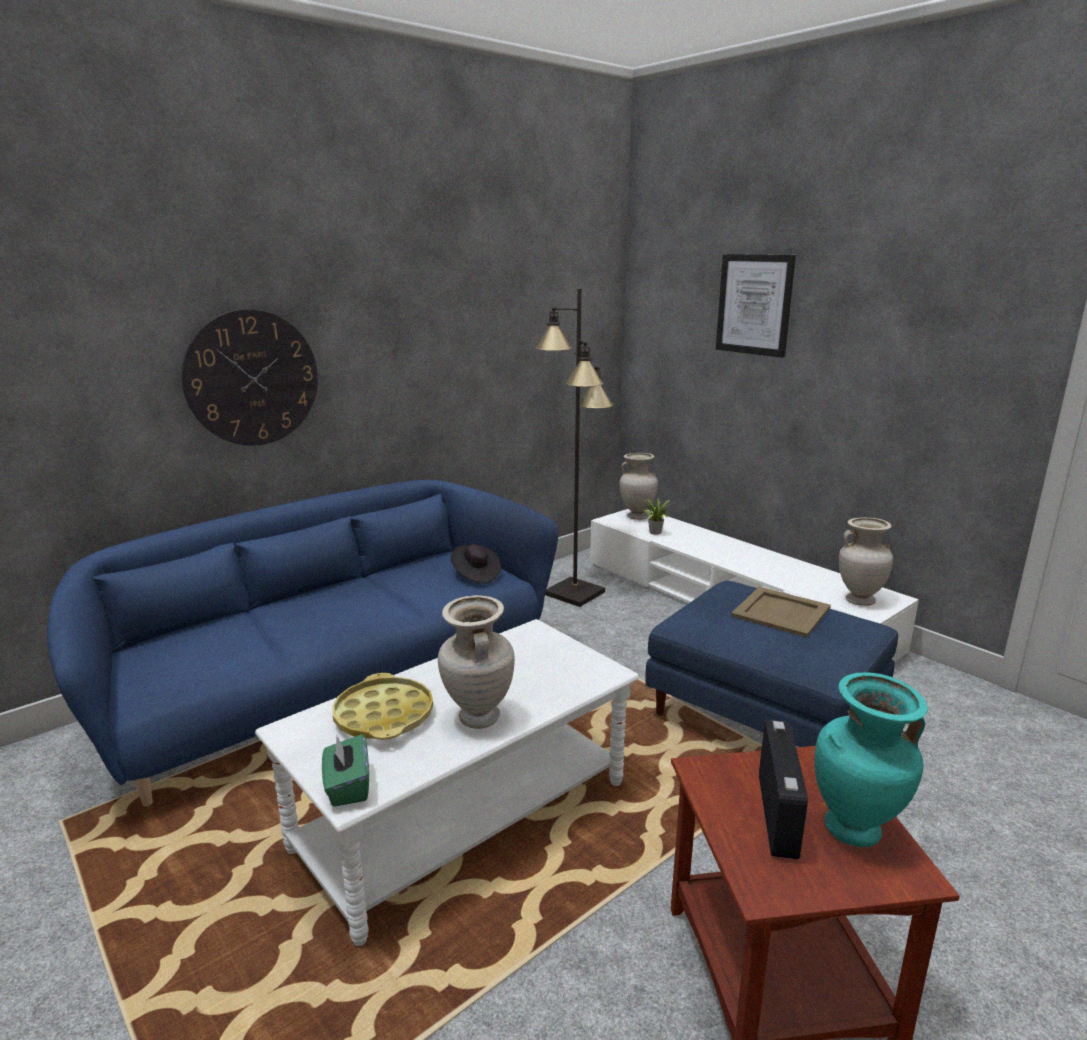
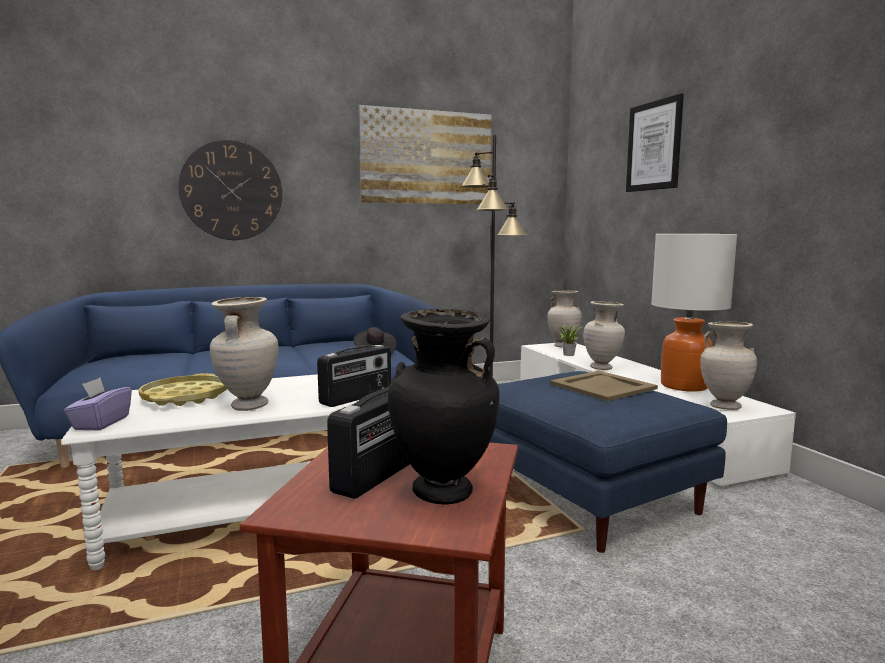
camera: 20 degrees right, 10 degrees down
(347, 787) = (101, 423): green tissue box -> purple tissue box
(481, 306) = (427, 157): none -> picture
(576, 679) = (357, 398): none -> radio
(707, 553) = (602, 368): none -> beige vase
(802, 572) = (683, 386): none -> table lamp
(854, 831) = (442, 493): turquoise vase -> black vase

